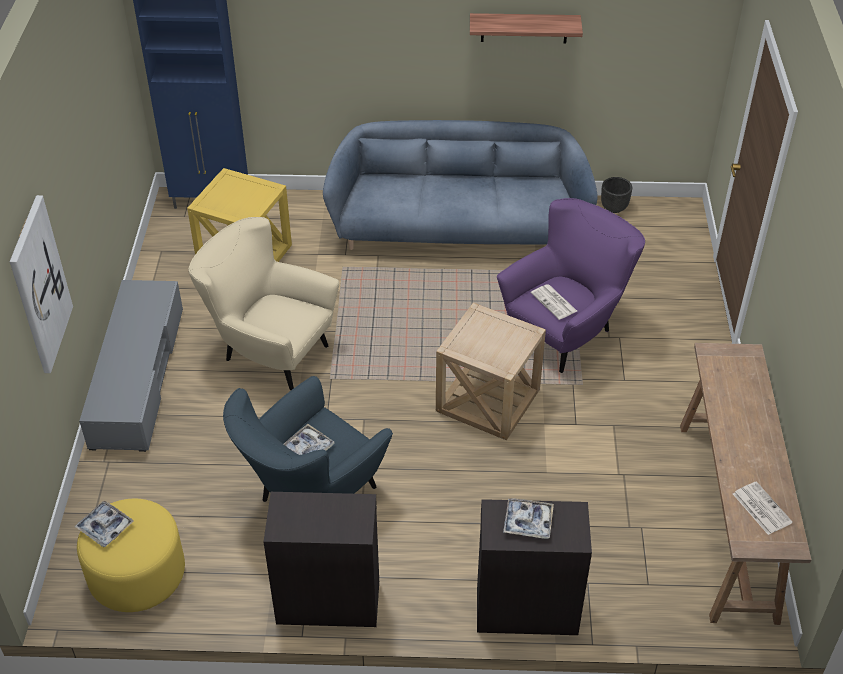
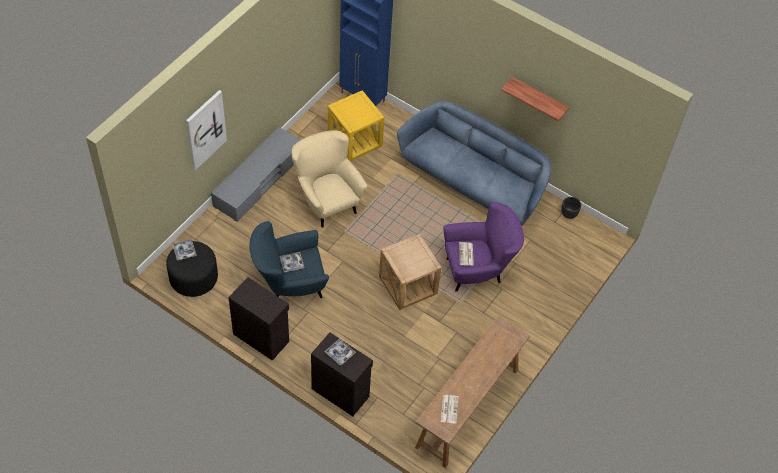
camera: 30 degrees right, 10 degrees up
(137, 574) = (193, 278): yellow ottoman -> black ottoman

